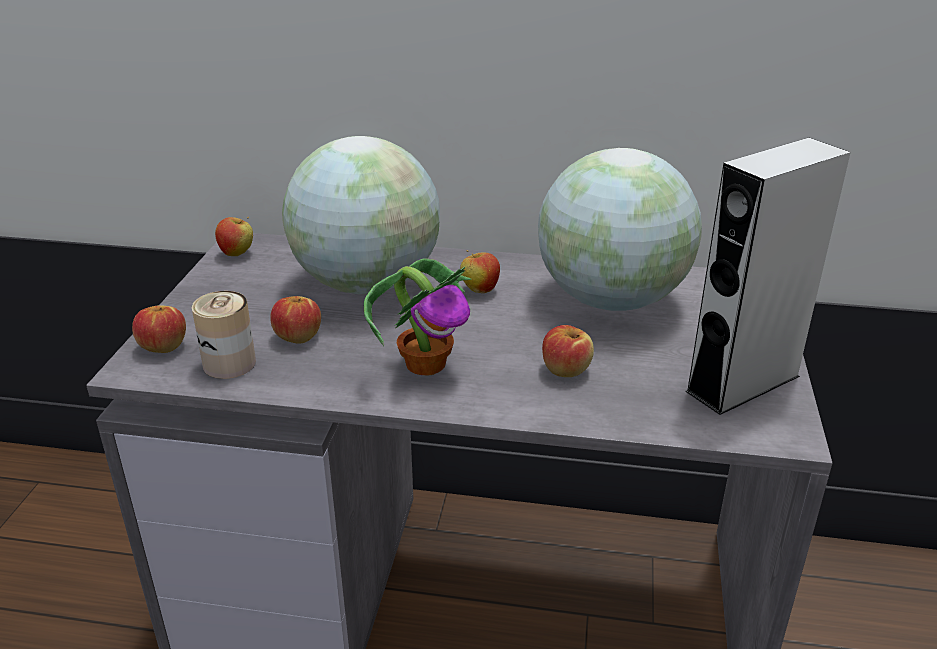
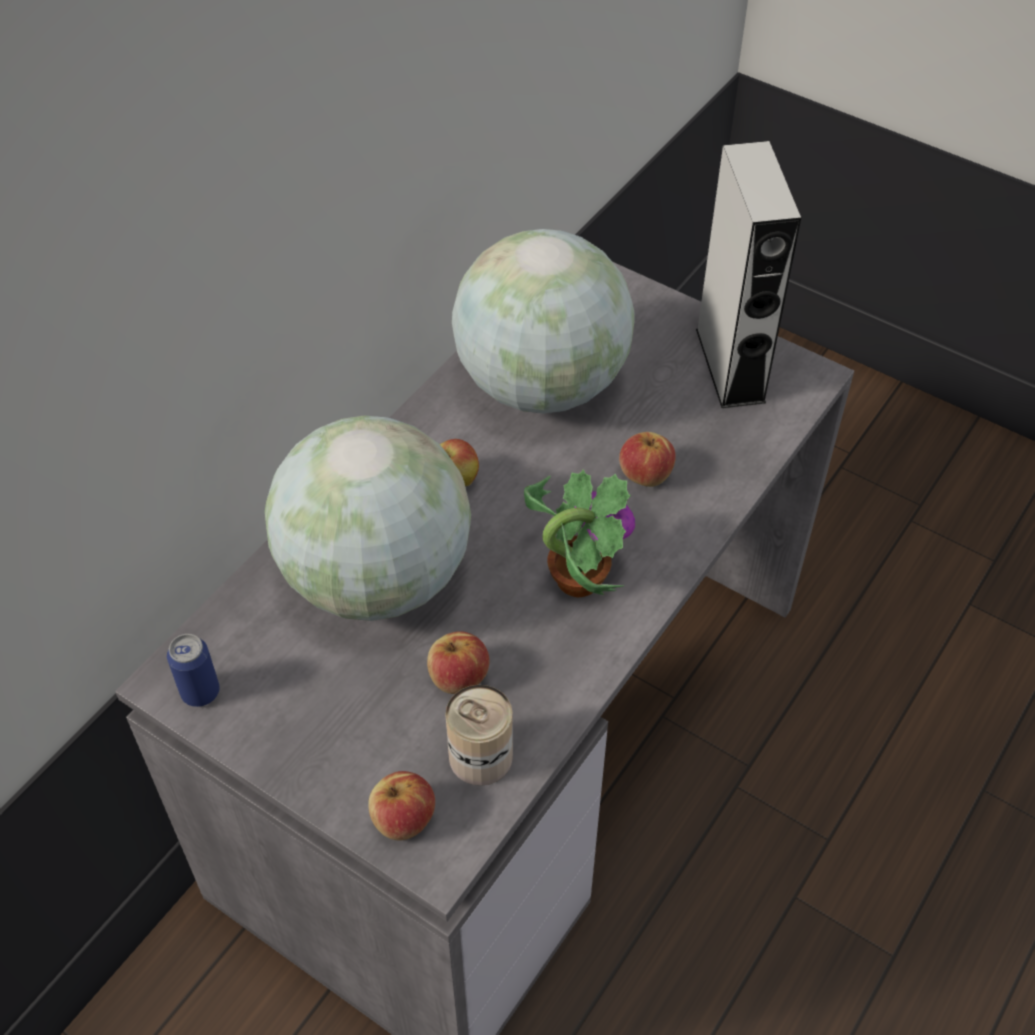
camera: 65 degrees left, 20 degrees up
(237, 253) = (200, 692): apple -> can

